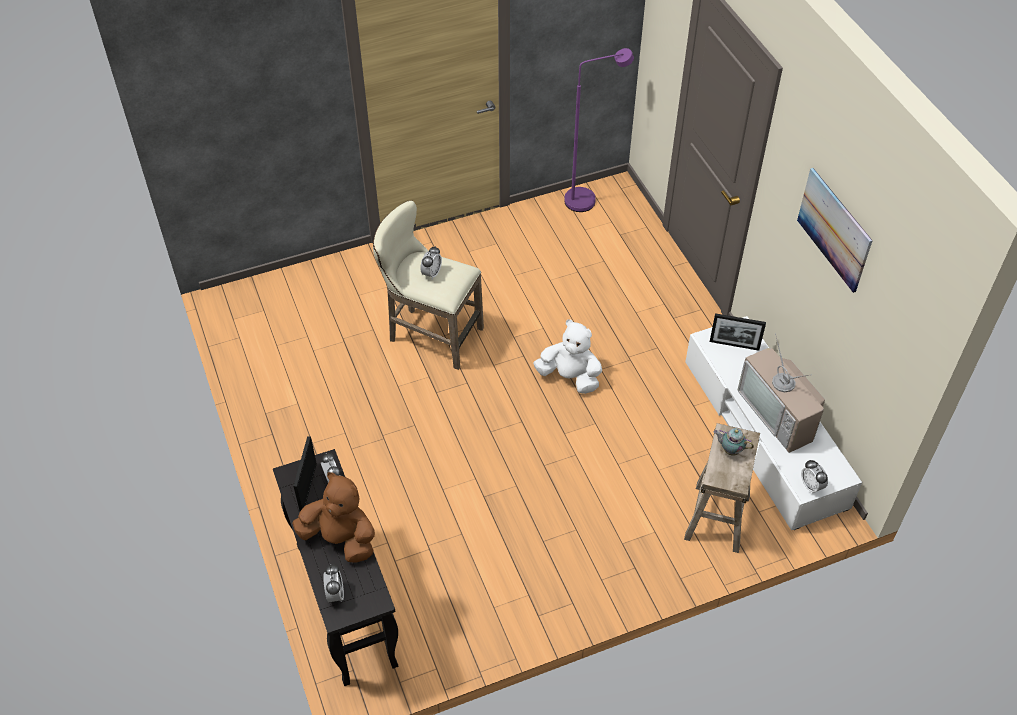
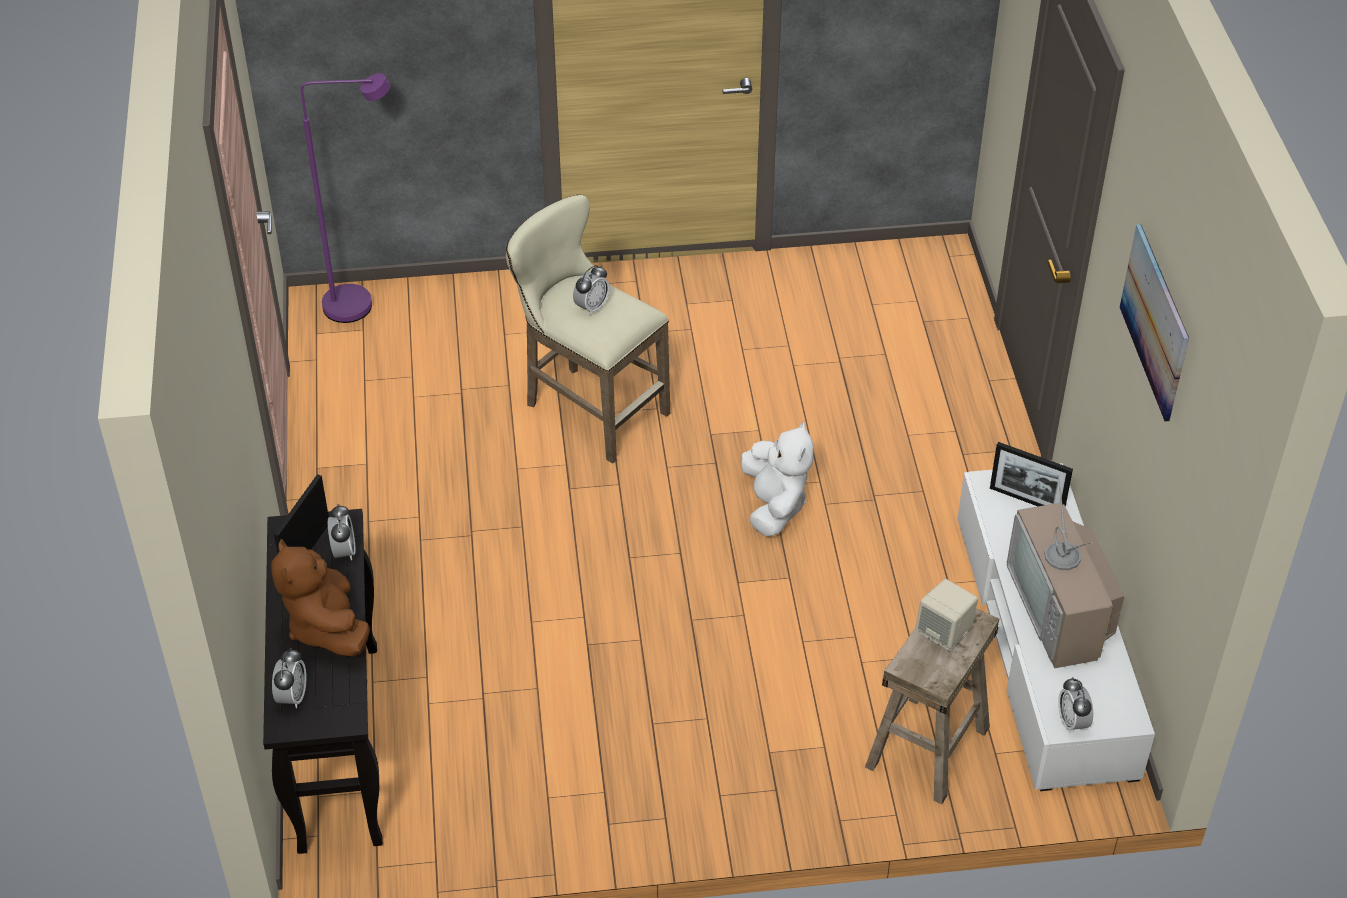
camera: 15 degrees right, 5 degrees down
(340, 539) = (326, 627): brown plush toy -> brown plush toy turned 150 degrees counterclockwise
(570, 377) = (774, 506): white plush toy -> white plush toy turned 45 degrees clockwise
(588, 199) = (892, 263): purple floor lamp -> purple floor lamp (362, 305)
(730, 450) = (944, 633): teapot -> beige speaker

